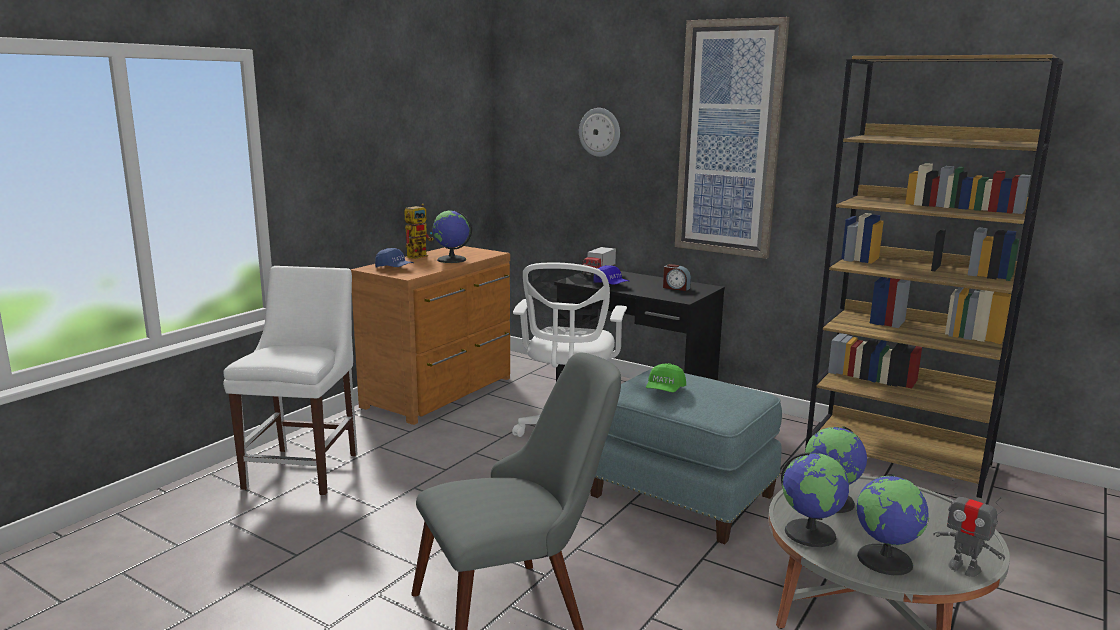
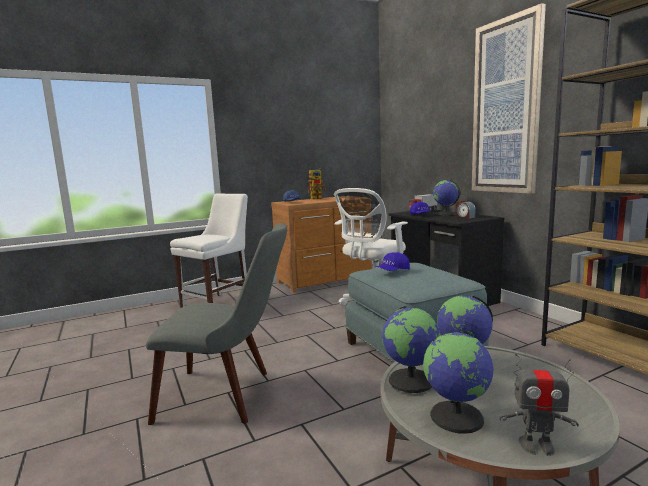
camera: 30 degrees right, 5 degrees down
(451, 260) = (331, 199): globe -> globe (445, 213)
(600, 132) = (430, 119): wall clock -> none
(665, 390) = (392, 271): green cap -> blue cap
(964, 568) = (536, 446): toy robot -> toy robot turned 60 degrees counterclockwise

